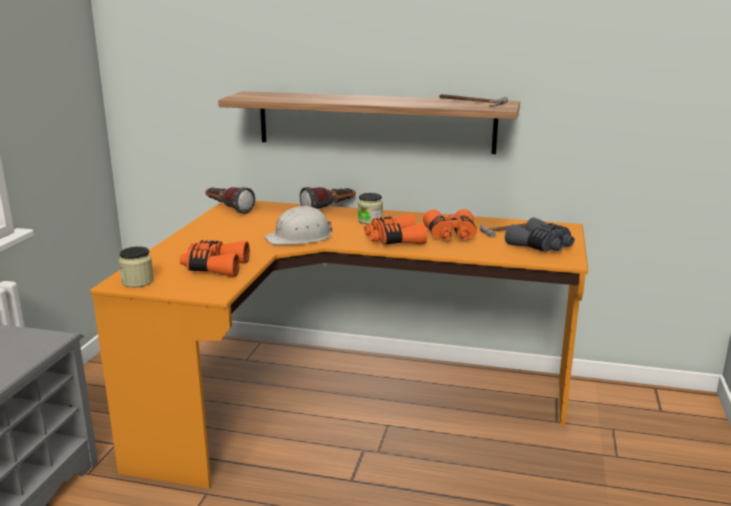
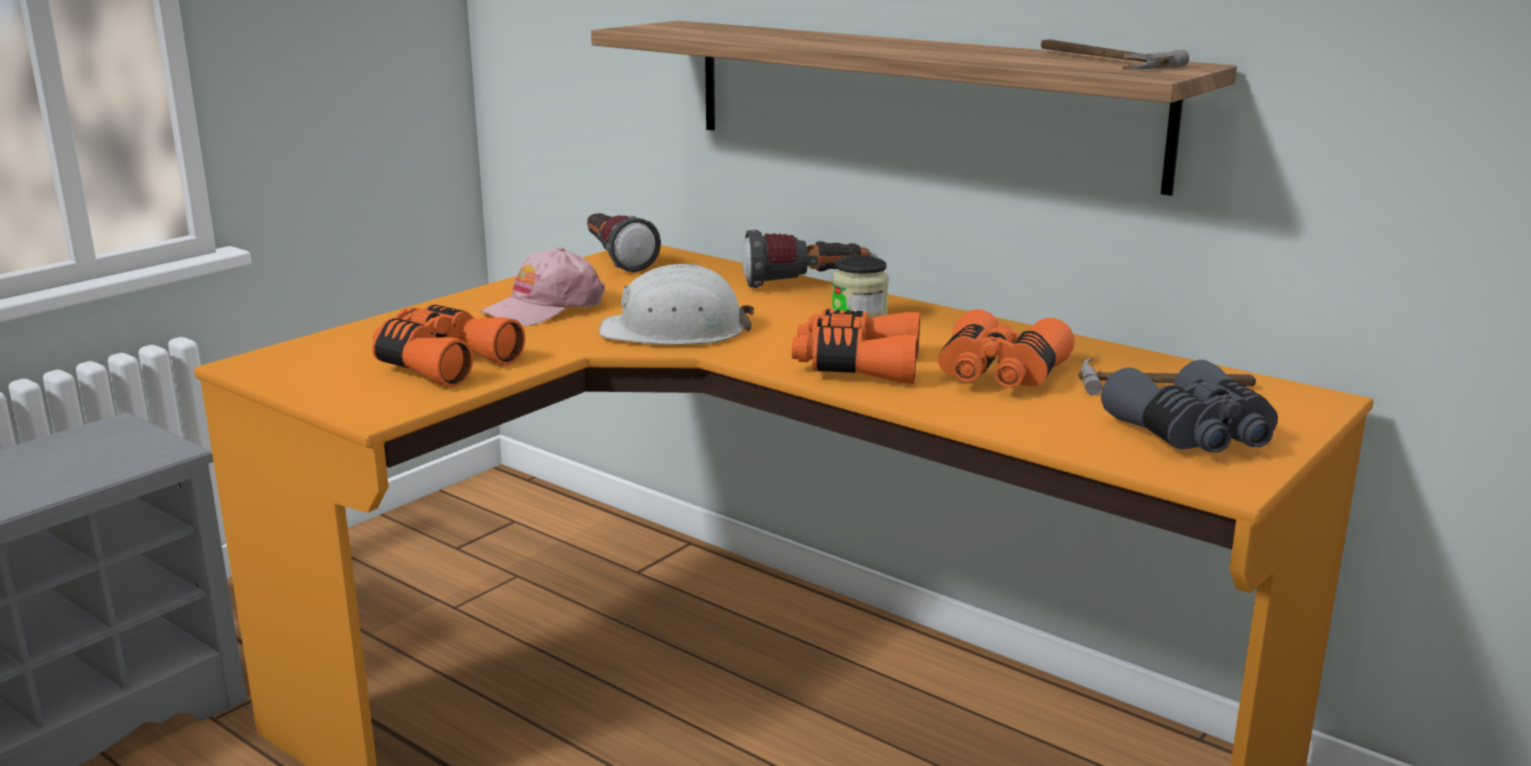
camera: 25 degrees right, 0 degrees up
(137, 281) = (281, 367): jar -> none
(226, 236) = (544, 308): none -> pink cap

